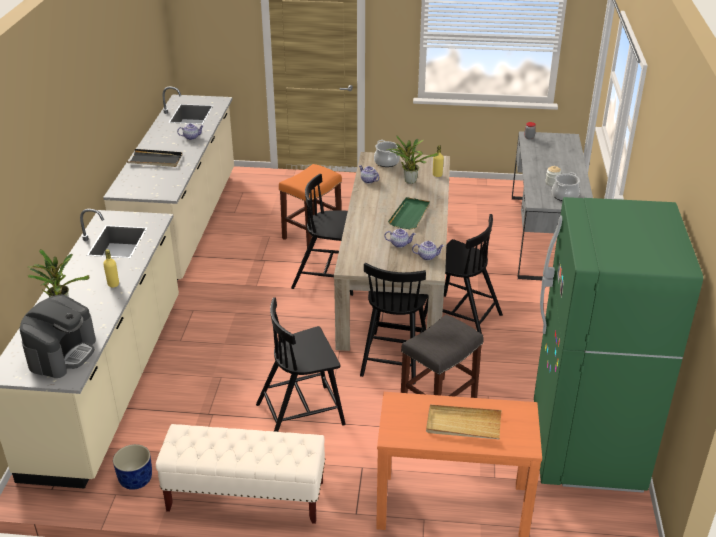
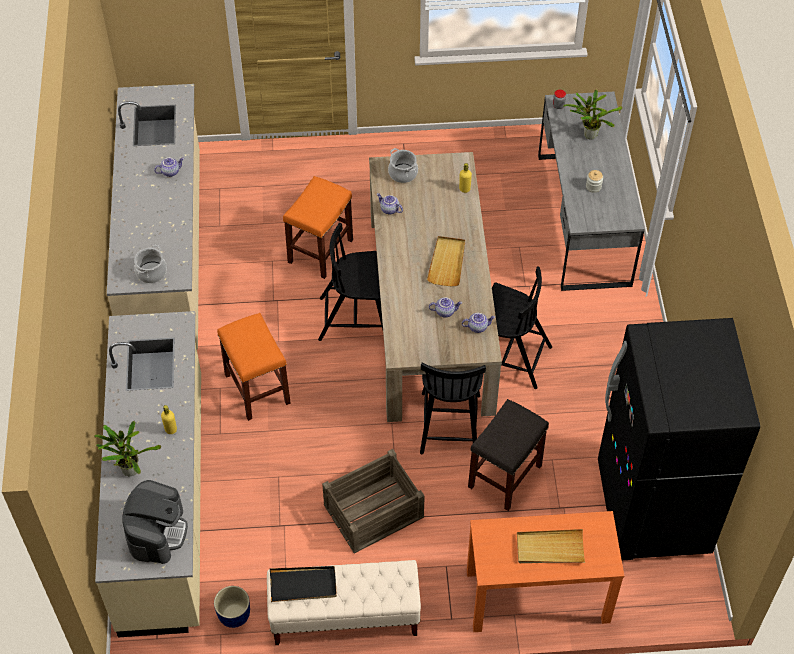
camera: 10 degrees left, 20 degrees up
(155, 160) = (143, 220): black tray -> black tray (303, 585)
(226, 315) = (258, 389): none -> orange stool
(302, 413) = (373, 510): black chair -> crate
(409, 180) = (435, 203): potted plant -> potted plant (588, 134)
(410, 215) = (447, 262): green tray -> beige tray
(565, 196) = (609, 207): cooking pot -> cooking pot (151, 272)
(586, 447) = (652, 509): green fridge -> black fridge

